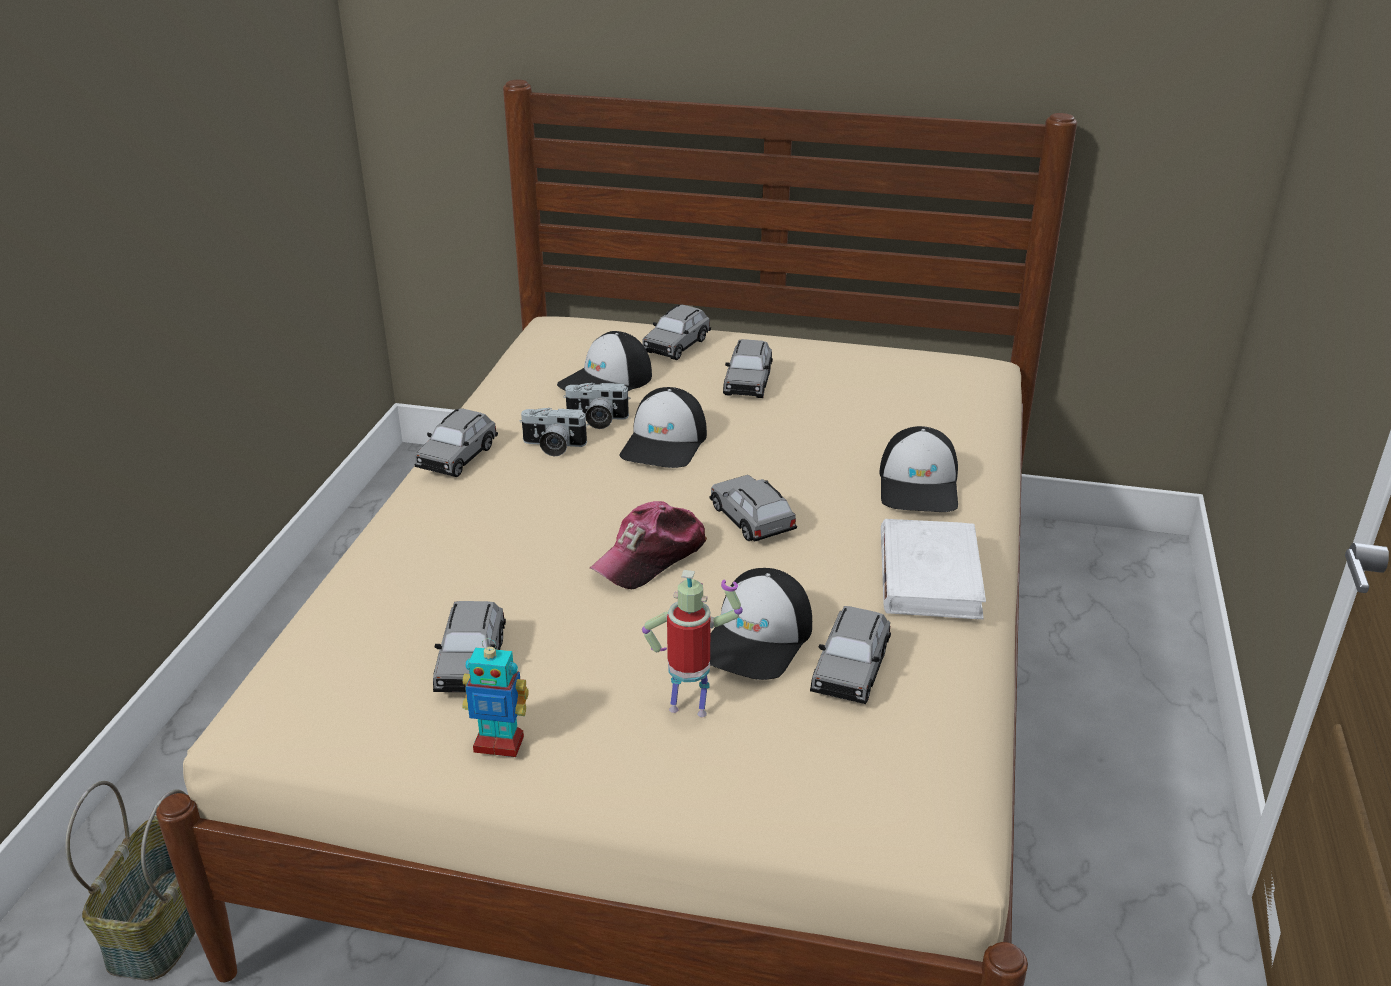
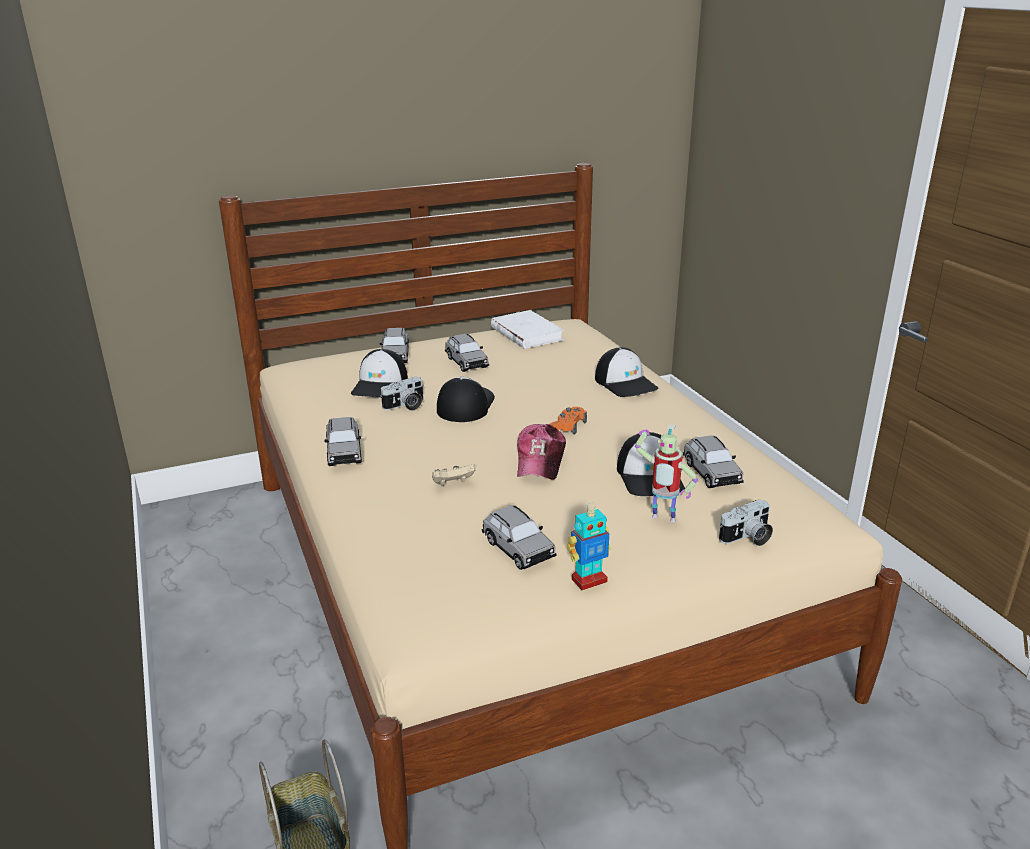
camera: 35 degrees left, 5 degrees down
(511, 546) = (453, 484): none -> beige game controller
(553, 446) = (399, 427): camera -> camera (747, 538)
(665, 443) = (465, 405): cap -> cap turned 150 degrees counterclockwise
(690, 707) = (662, 520): toy robot -> toy robot turned 135 degrees counterclockwise
(752, 520) = (568, 425): grey toy car -> orange game controller
(929, 575) = (686, 420): white book -> white book (526, 333)

